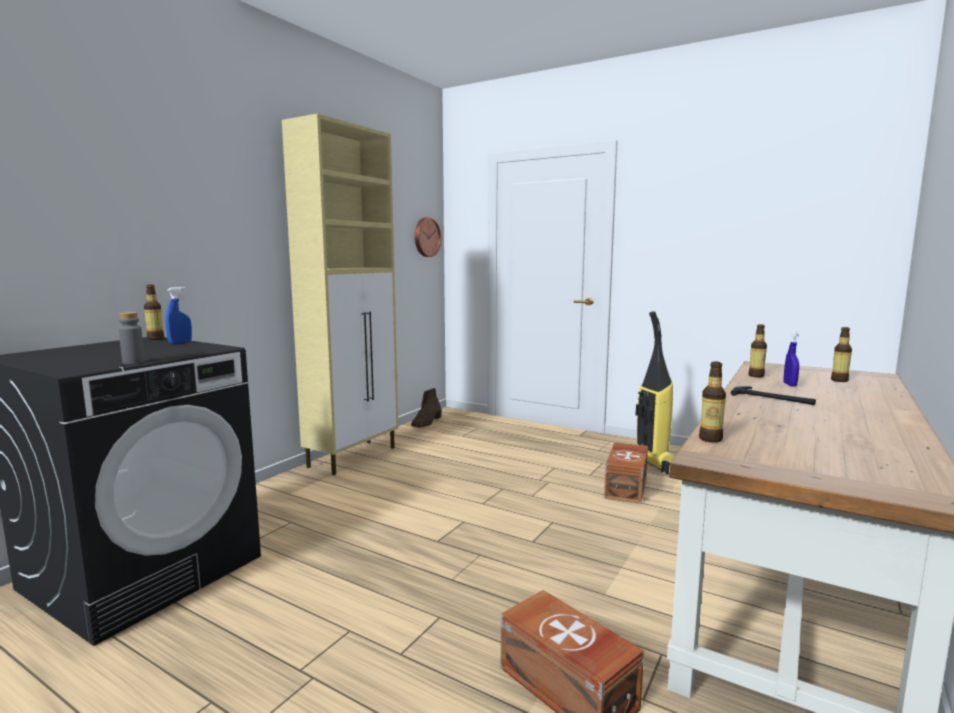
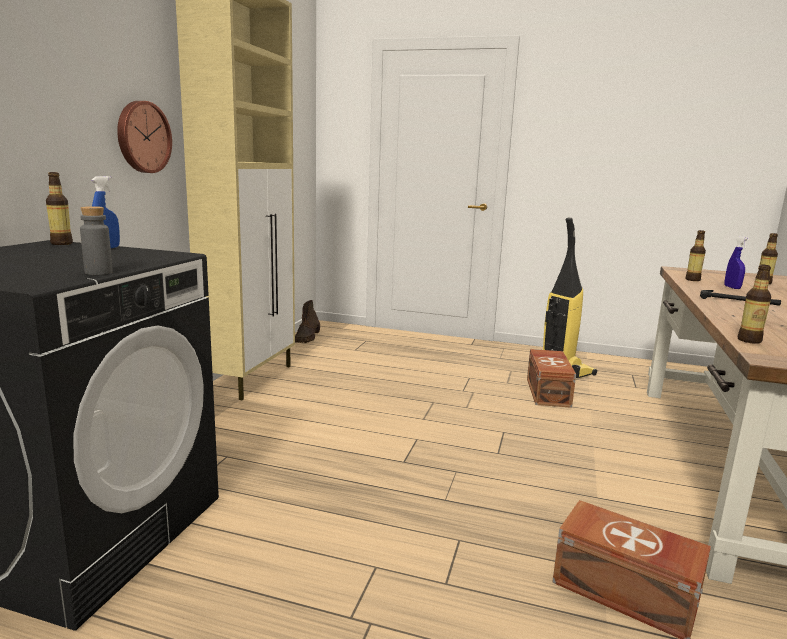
camera: 15 degrees left, 5 degrees up
(426, 237) = (302, 130): wall clock -> wall clock (142, 137)

